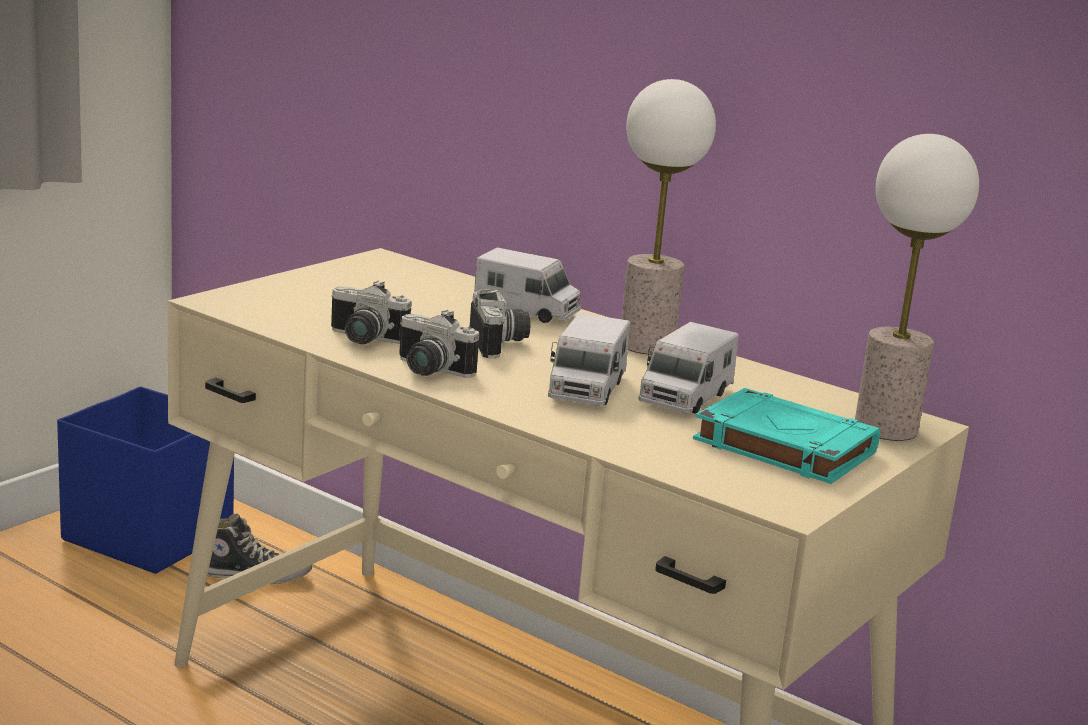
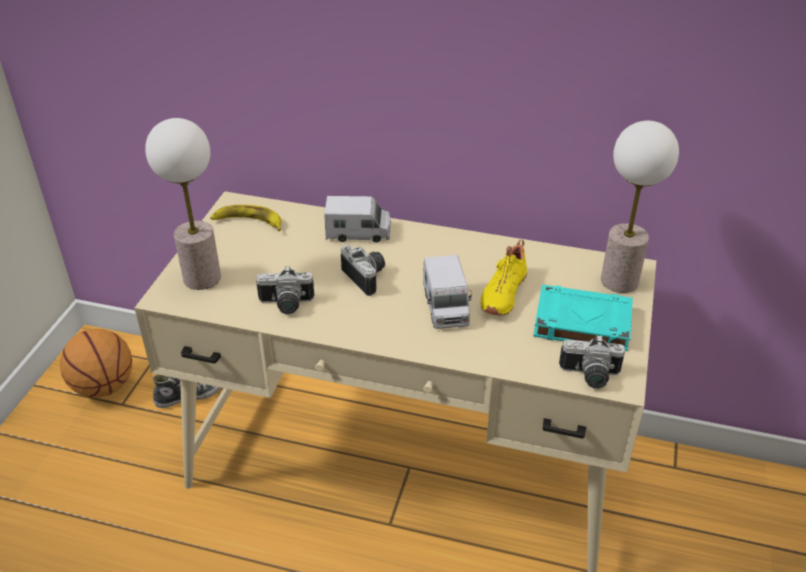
camera: 20 degrees left, 20 degrees up
(147, 535) = (103, 386): blue storage box -> basketball
(384, 274) = (248, 222): none -> banana
(428, 371) = (346, 324): camera -> camera (590, 376)
(646, 345) = (447, 244): table lamp -> table lamp (202, 278)
(685, 397) = (502, 292): toy truck -> yellow shoe

